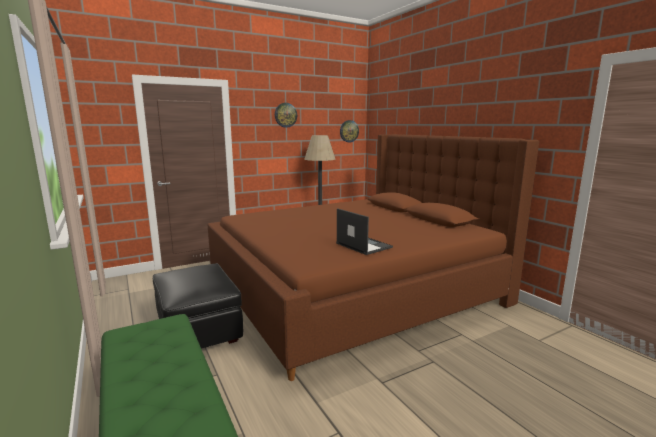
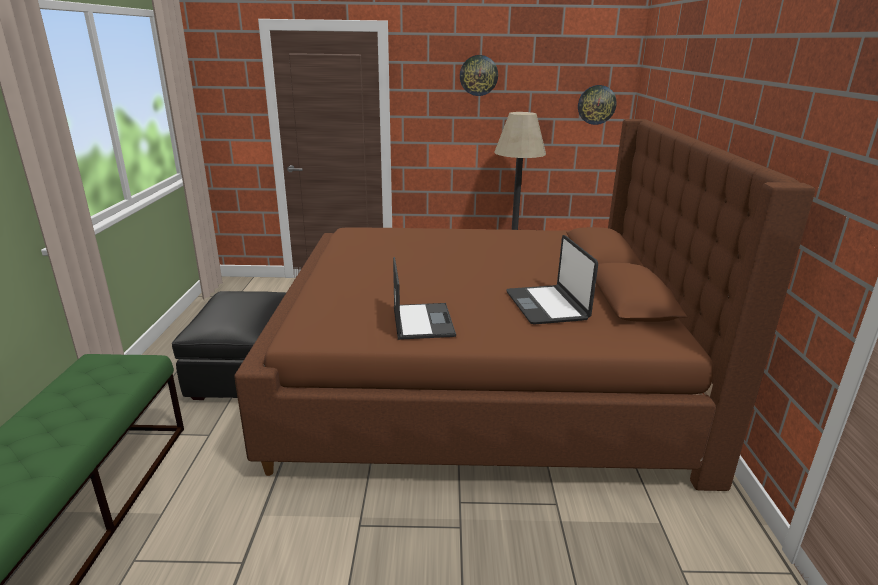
camera: 30 degrees right, 10 degrees up
(409, 228) = (547, 306): none -> laptop

